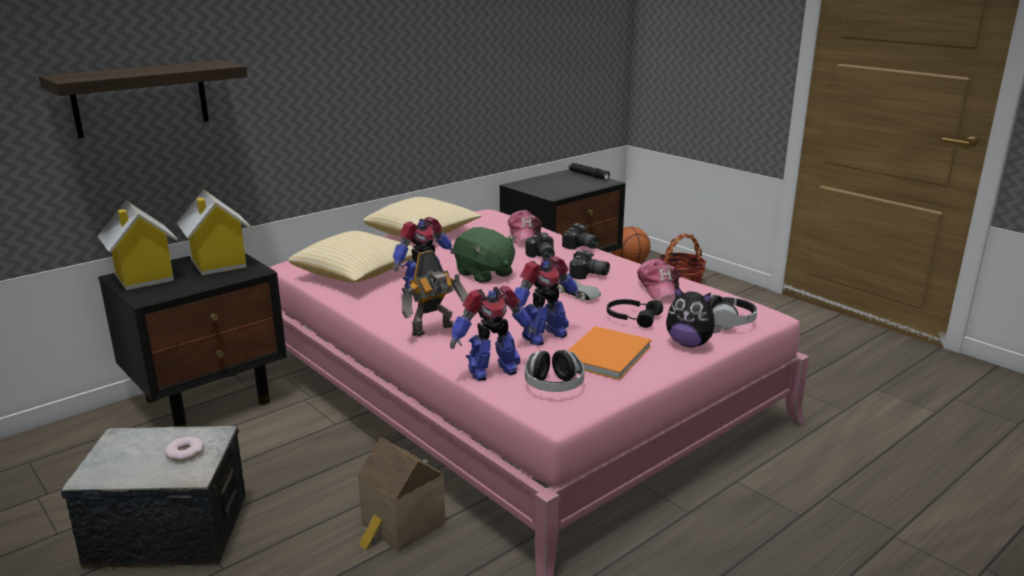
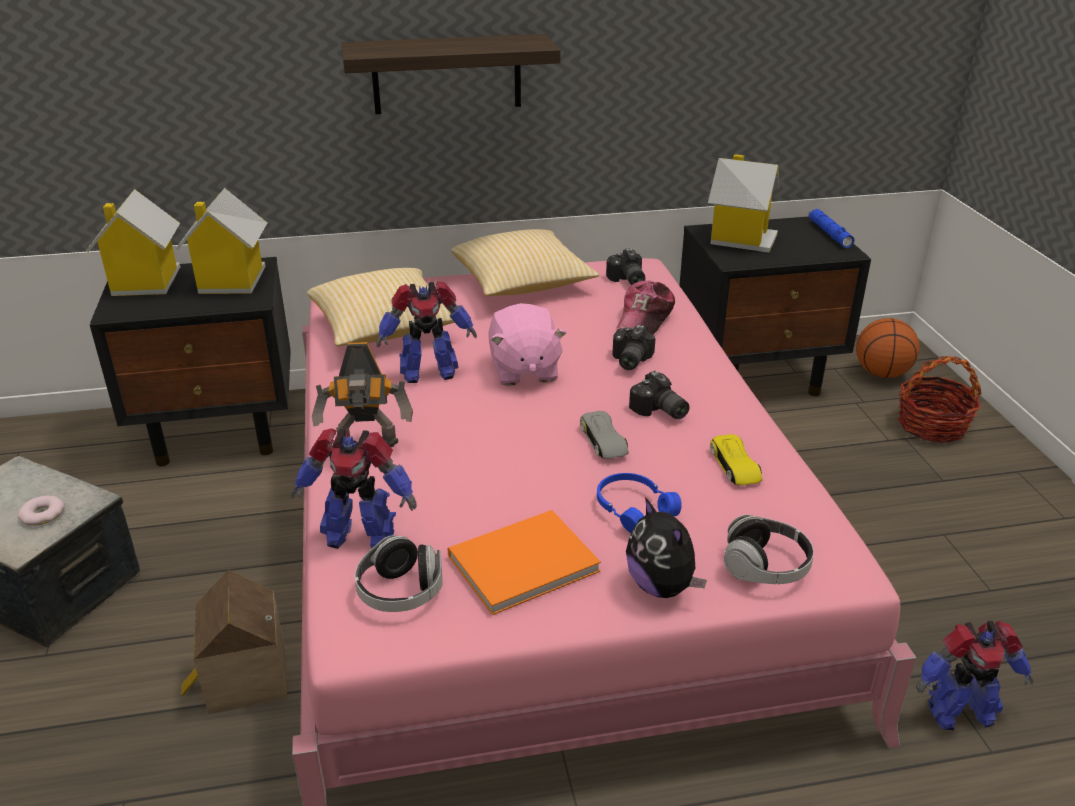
camera: 30 degrees right, 10 degrees up
(140, 98) = (159, 67): shelf -> shelf (447, 74)
(484, 274) = (524, 370): green plush toy -> pink plush toy
(541, 185) = (740, 238): none -> toy house
(543, 336) = (480, 501): toy robot -> toy robot (958, 712)
(580, 247) = (703, 357): camera -> camera (626, 280)
(588, 175) = (829, 234): black flashlight -> blue flashlight
(632, 317) = (633, 508): black headphones -> blue headphones
(660, 288) = (735, 466): cap -> yellow toy car

